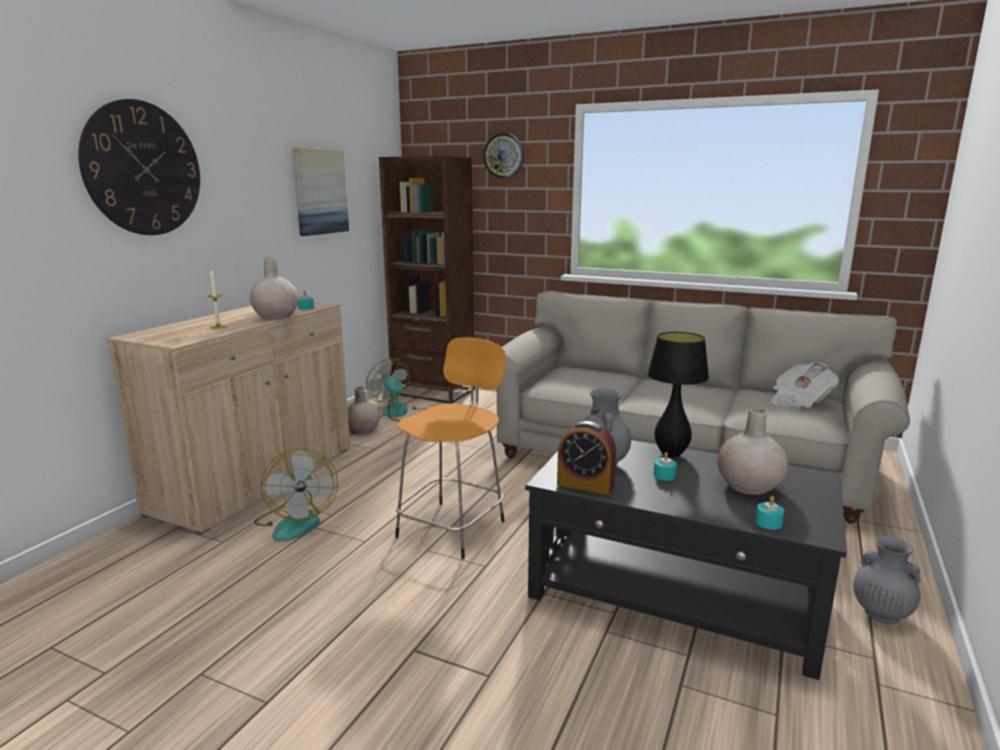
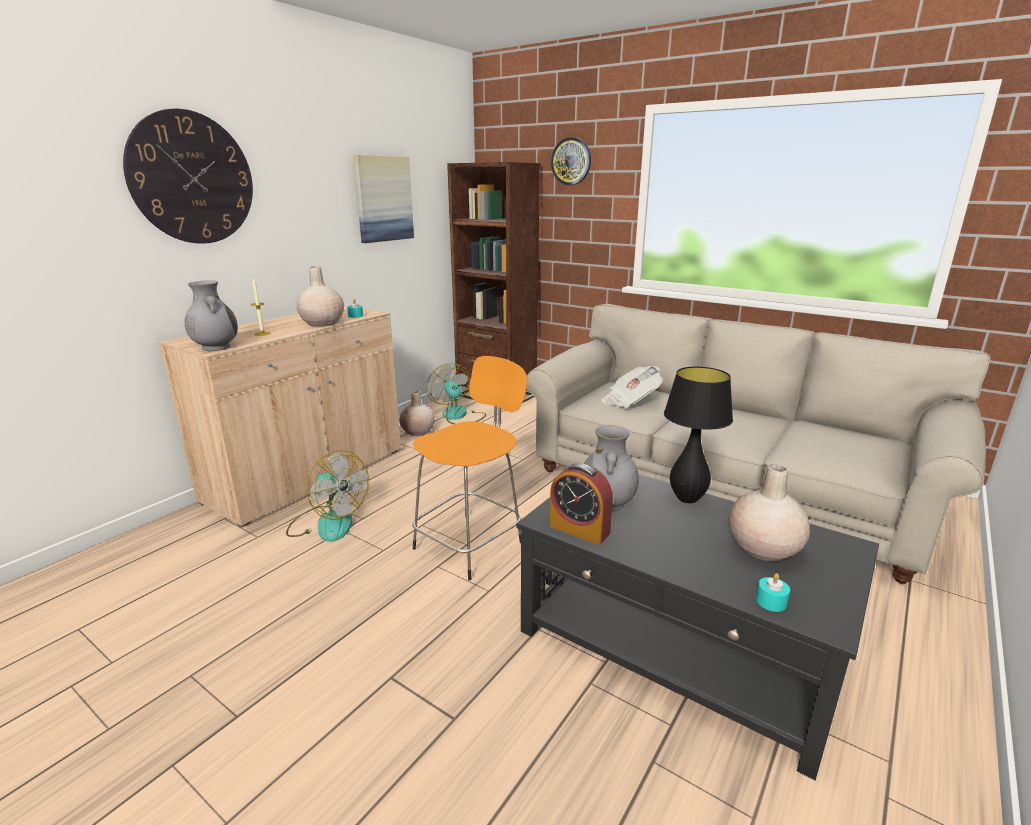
camera: 10 degrees right, 5 degrees up
(296, 522) = (328, 522): fan -> fan turned 45 degrees counterclockwise
(664, 475) = (670, 525): turquoise candle -> none
(799, 401) = (859, 440): newspaper -> newspaper (630, 401)
(880, 613) = (910, 704): grey vase -> grey vase (215, 347)

